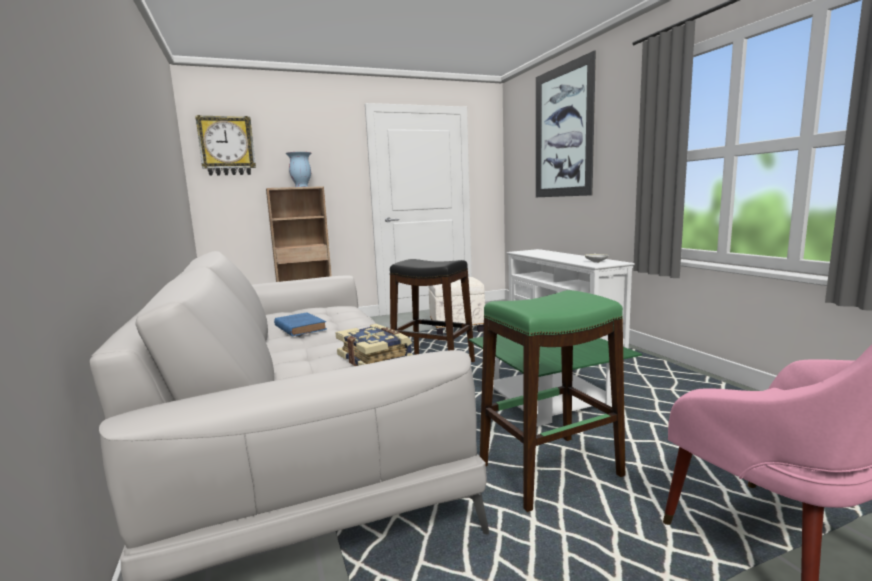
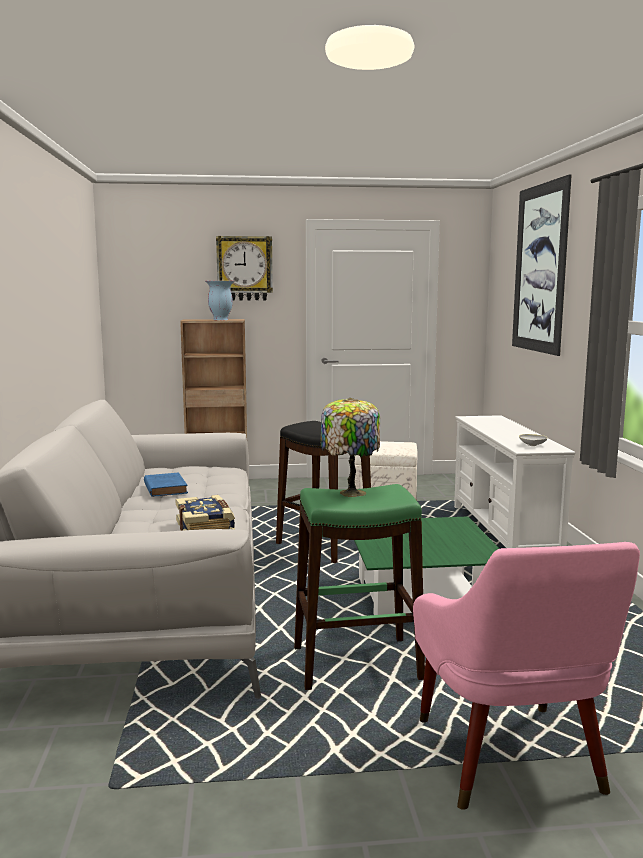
camera: 15 degrees right, 0 degrees up
(227, 146) = (144, 270): wall clock -> wall clock (244, 268)
(541, 300) = (350, 492): none -> table lamp

